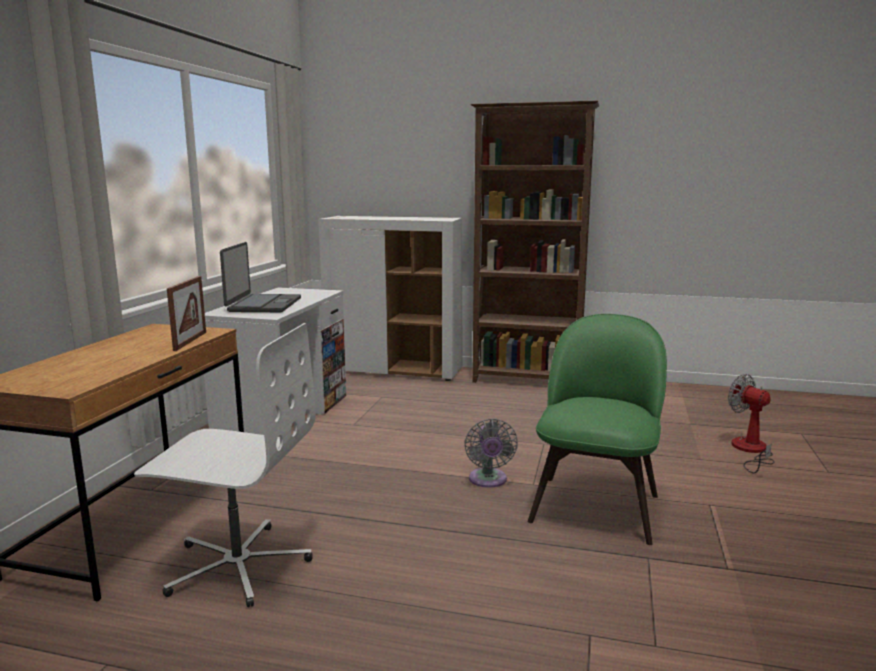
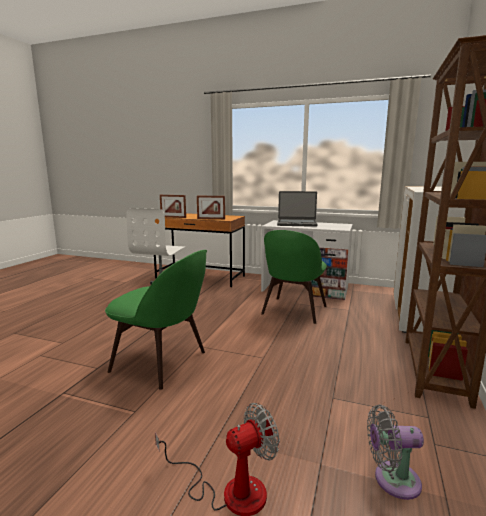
camera: 95 degrees right, 0 degrees up
(120, 373) = (173, 217): none -> picture frame
(388, 426) = (293, 311): none -> green chair
(488, 481) = (209, 334): grey fan -> grey fan (392, 480)

